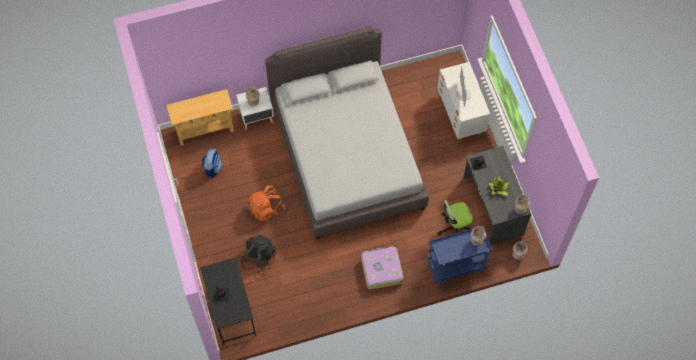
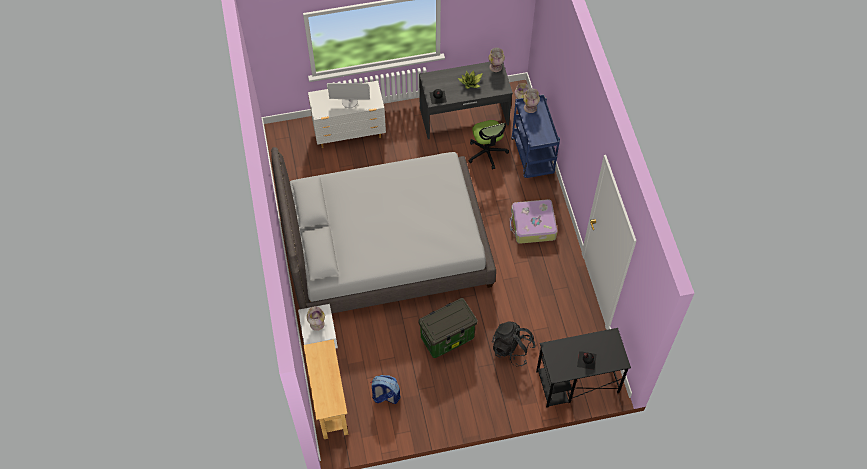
camera: 85 degrees left, 5 degrees down
(266, 209) = (447, 337): orange backpack -> storage box

